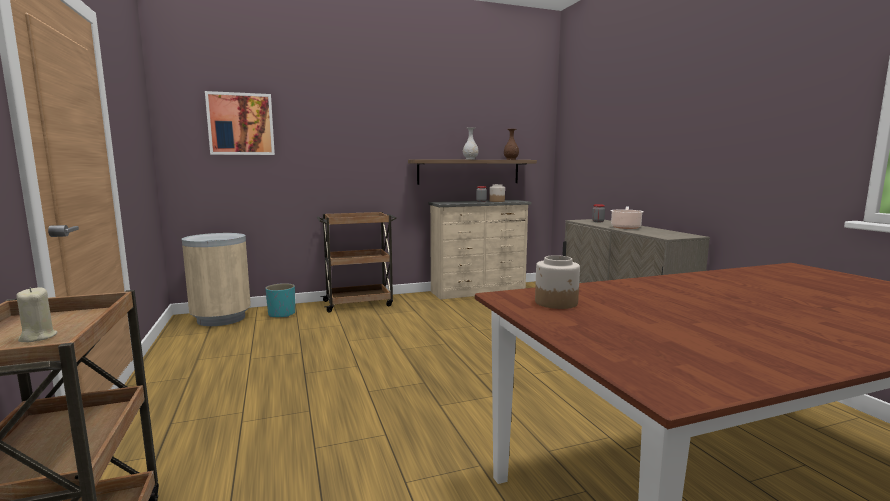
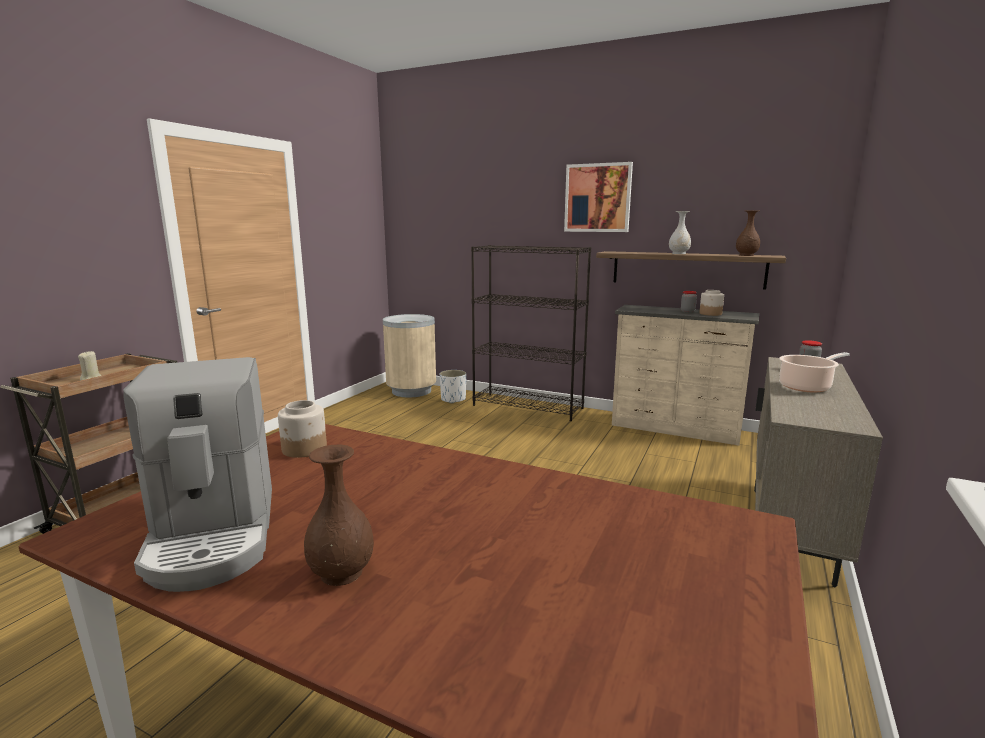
camera: 45 degrees right, 5 degrees up
(241, 124) = (444, 214): picture -> picture (597, 198)
(282, 314) = (453, 399): turquoise planter -> white planter
(359, 303) = (528, 407): brown cart -> black bookcase
(719, 347) = (214, 534): none -> coffee machine
(813, 328) = (342, 573): none -> brown vase

